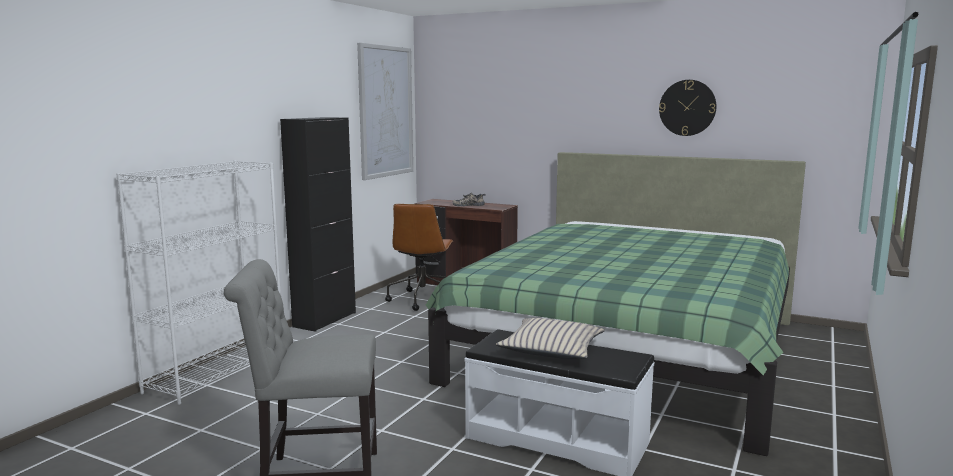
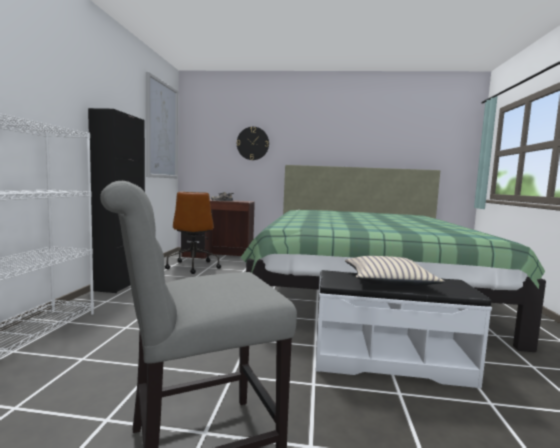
camera: 20 degrees left, 5 degrees down
(687, 107) = (368, 137): wall clock -> wall clock (252, 143)

